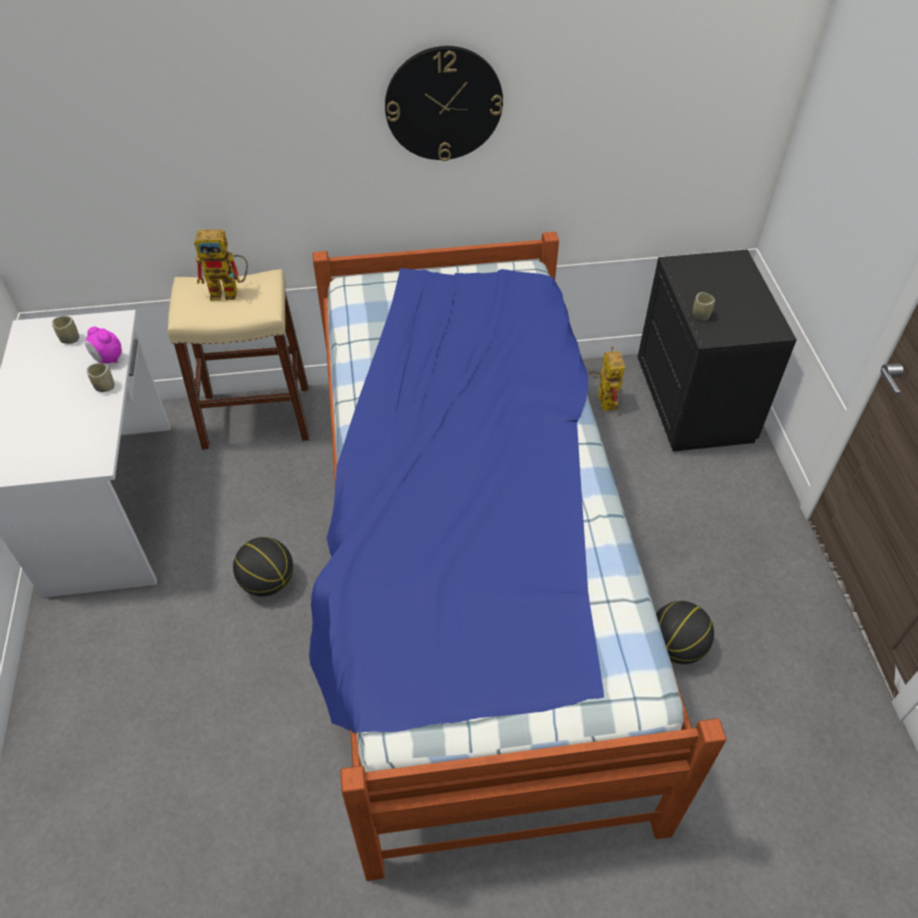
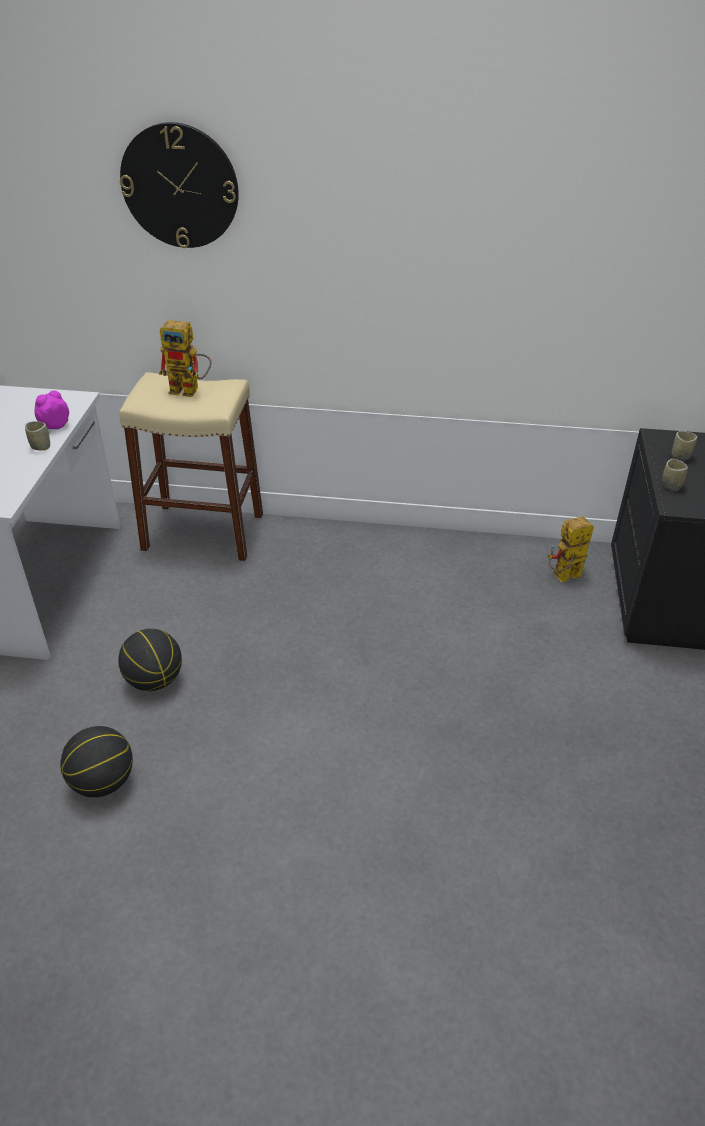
camera: 15 degrees right, 10 degrees down
(70, 339) = (29, 405): cup -> cup (680, 456)
(108, 359) = (55, 426): alarm clock -> alarm clock turned 90 degrees clockwise
(443, 104) = (421, 224): wall clock -> wall clock (180, 186)
(469, 573) = (362, 716): bed -> none
(603, 398) = (563, 578): toy robot -> toy robot turned 120 degrees counterclockwise
(676, 647) = (574, 844): basketball -> basketball (103, 782)

